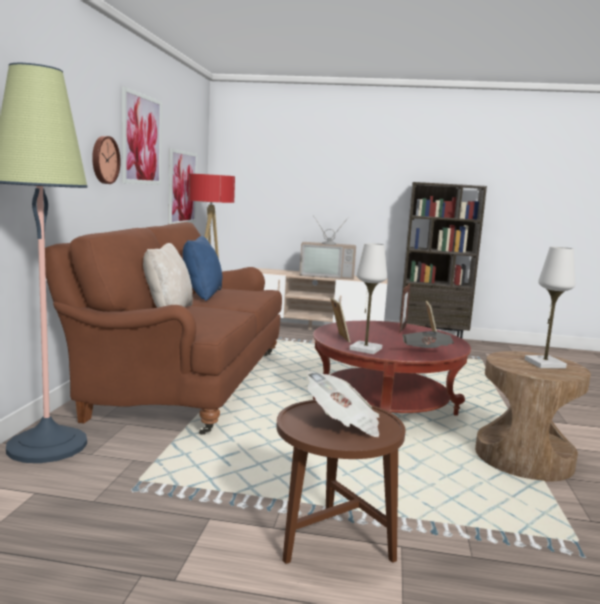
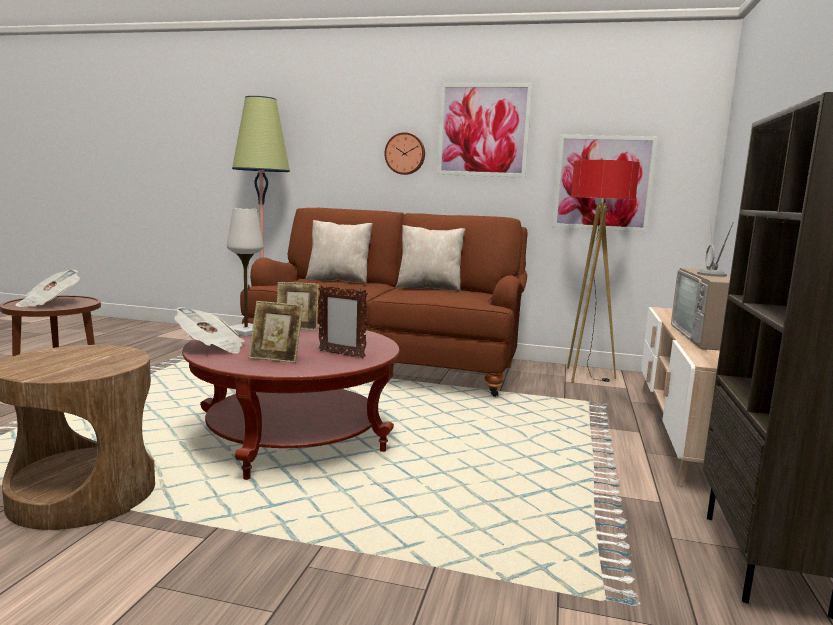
camera: 95 degrees right, 0 degrees up
(202, 294) = (429, 288): blue pillow -> beige pillow
(544, 364) = (69, 364): white table lamp -> none

